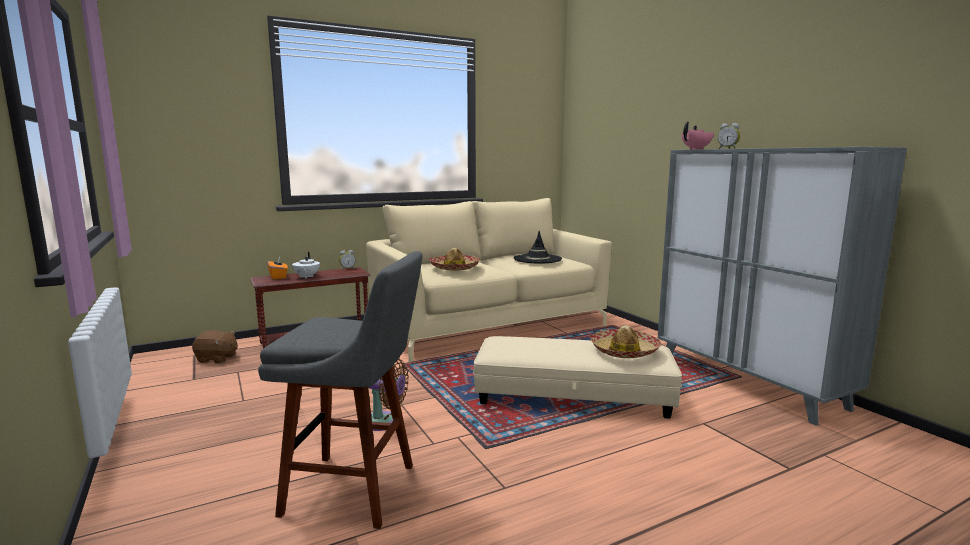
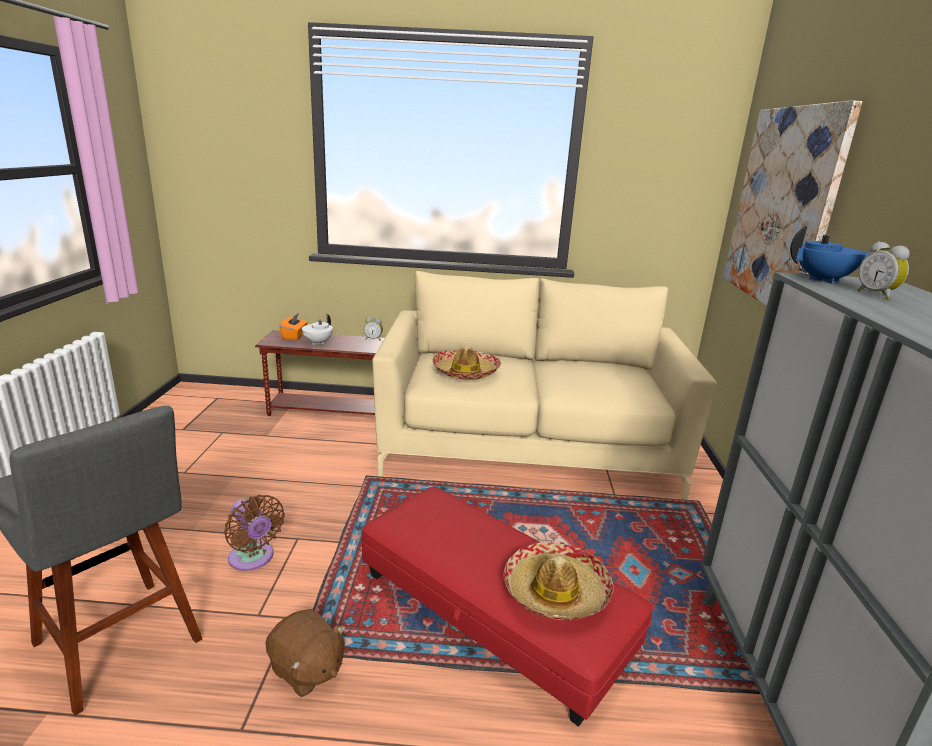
camera: 30 degrees right, 10 degrees up
(217, 359) = (226, 409): brown plush toy -> brown plush toy (306, 670)
(537, 259) = (597, 380): black hat -> none
(573, 396) = (492, 613): beige ottoman -> red ottoman
(614, 136) = (782, 207): none -> picture
(696, 149) = (824, 280): pink teapot -> blue teapot

